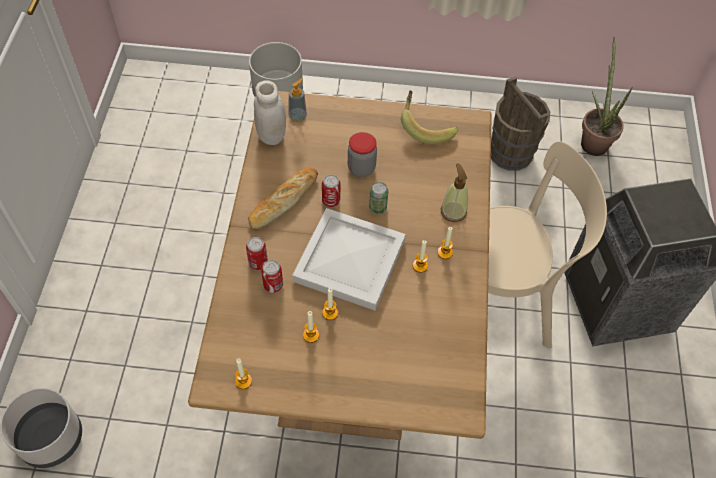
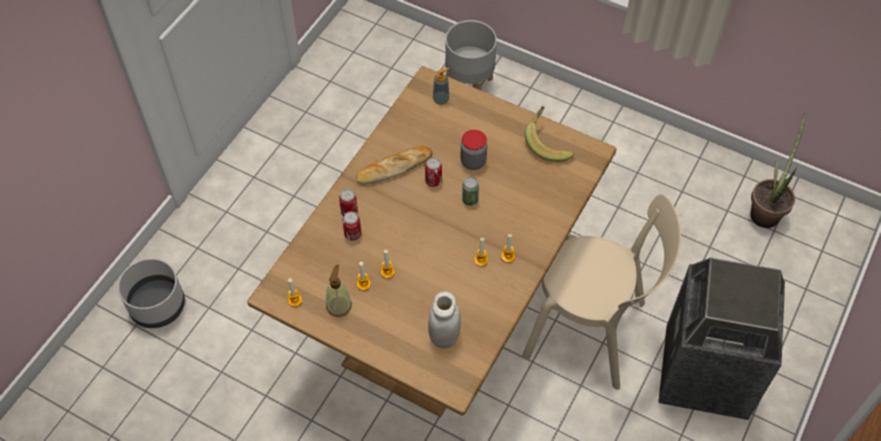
camera: 25 degrees right, 0 degrees up
(271, 135) = (410, 109): white jar -> white jar (444, 336)
(349, 259) = (424, 234): white tray -> none
(453, 211) = (533, 224): soap dispenser -> soap dispenser (339, 305)
(511, 153) = (674, 197): brown bucket -> none

